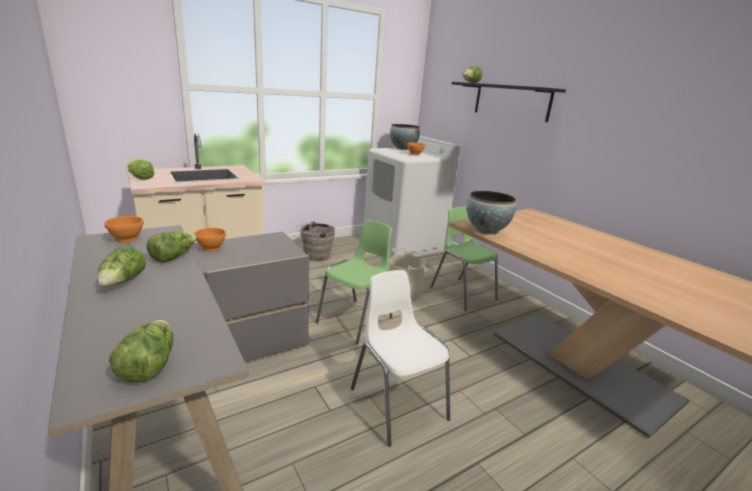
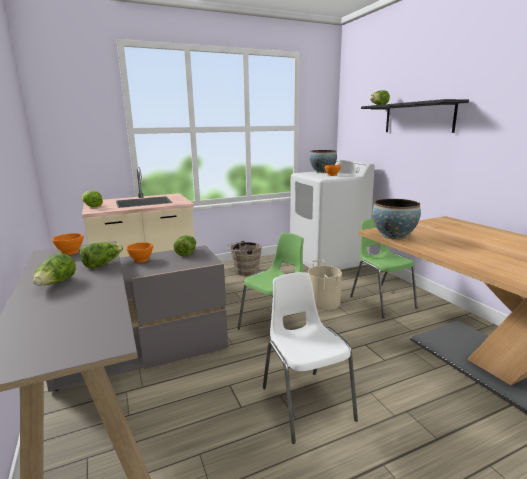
camera: 10 degrees right, 5 degrees down
(148, 365) = (54, 346): lettuce -> lettuce (186, 252)

